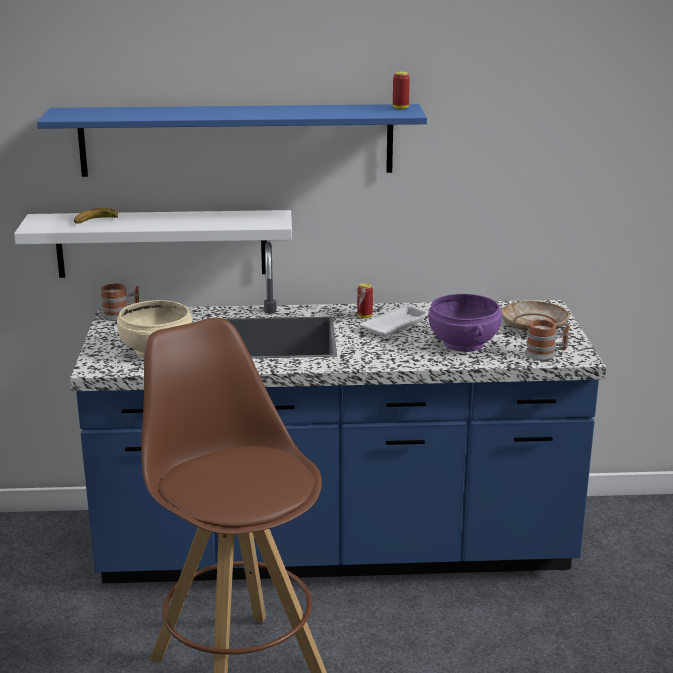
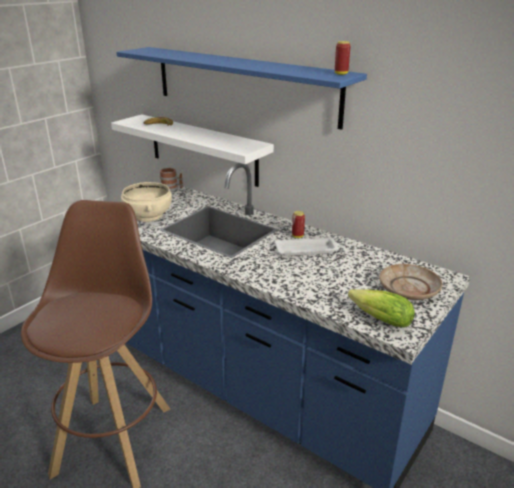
camera: 40 degrees right, 5 degrees up
(464, 343) = (329, 283): purple bowl -> none
(546, 354) = (377, 318): mug -> lettuce

